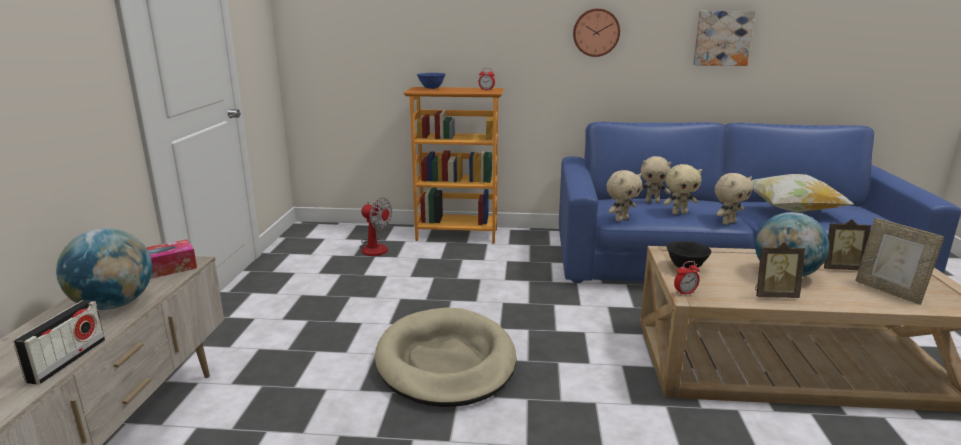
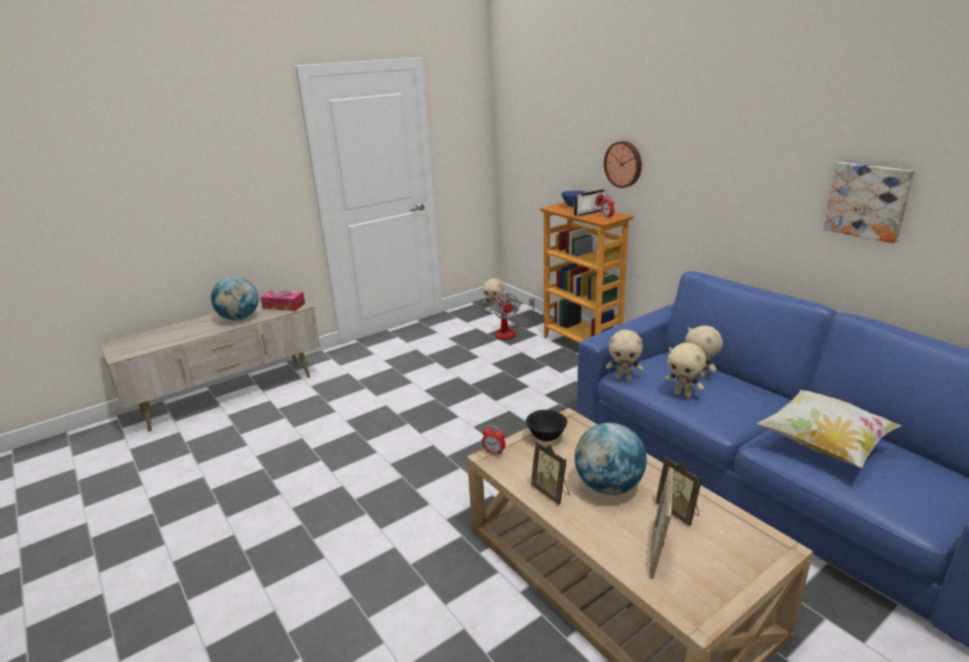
camera: 50 degrees right, 5 degrees up
(67, 360) = (186, 338): radio -> radio (589, 212)
(446, 362) = (406, 430): beige dog bed -> none
(596, 32) = (722, 172): wall clock -> wall clock (624, 164)
(728, 222) = (717, 424): beige plush toy -> beige plush toy (494, 310)

